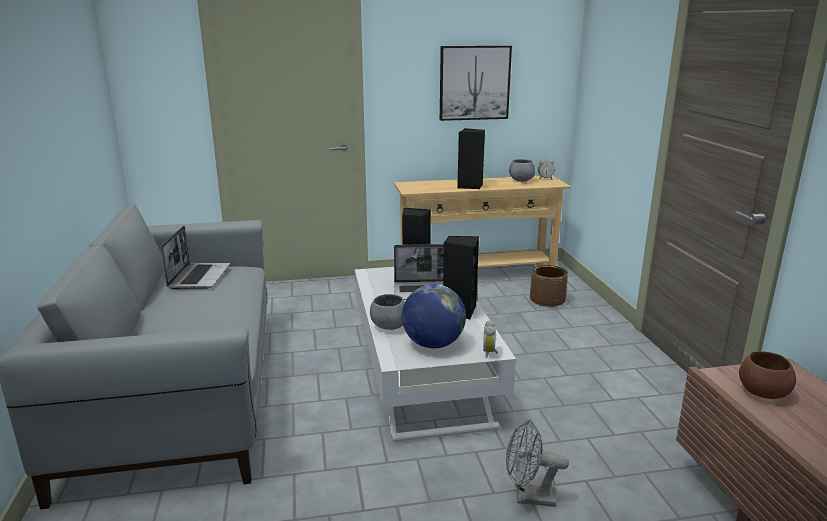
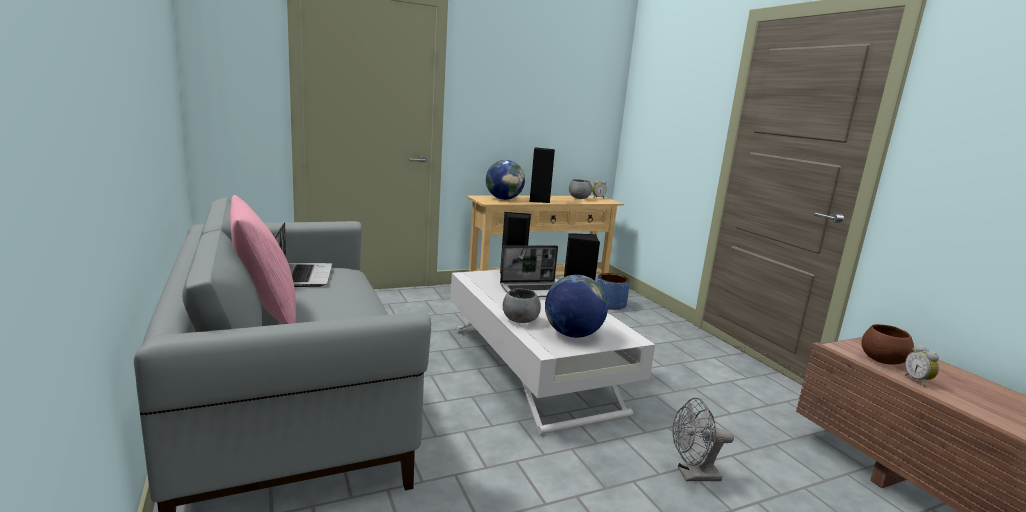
camera: 15 degrees left, 5 degrees down
(146, 316) = (266, 312): none -> pink pillow
(431, 185) = (503, 199): none -> globe
(474, 83) = (541, 108): picture -> none
(490, 353) = (629, 340): alarm clock -> alarm clock (918, 381)
(547, 300) = (610, 304): brown planter -> blue planter

